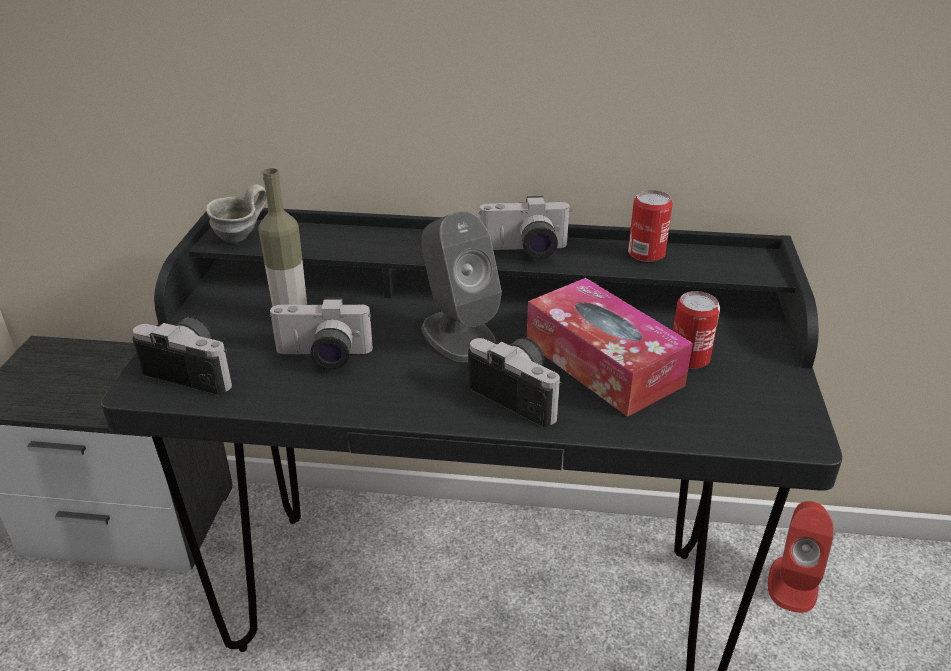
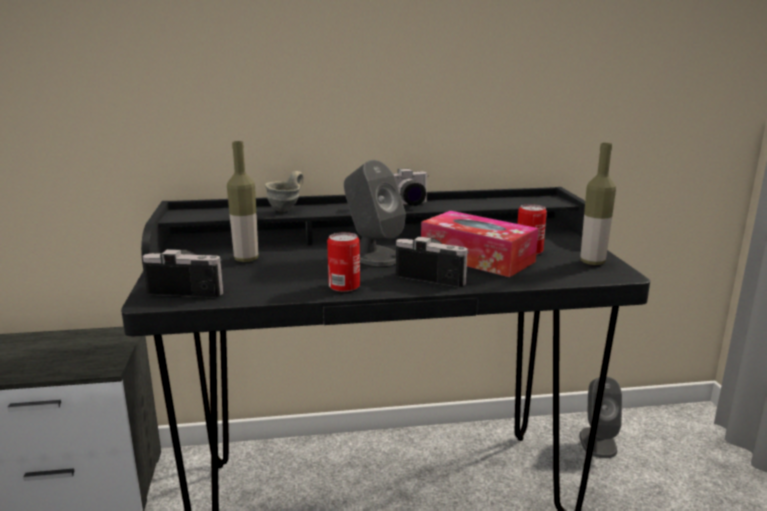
camera: 15 degrees left, 15 degrees down
(242, 238) = (195, 214): grey mug -> grey mug (287, 209)
(322, 357) = (282, 273): camera -> none
(646, 253) = (479, 201): can -> can (344, 286)
(773, 400) = (592, 262): none -> bottle
(793, 583) = (597, 442): red speaker -> grey speaker

